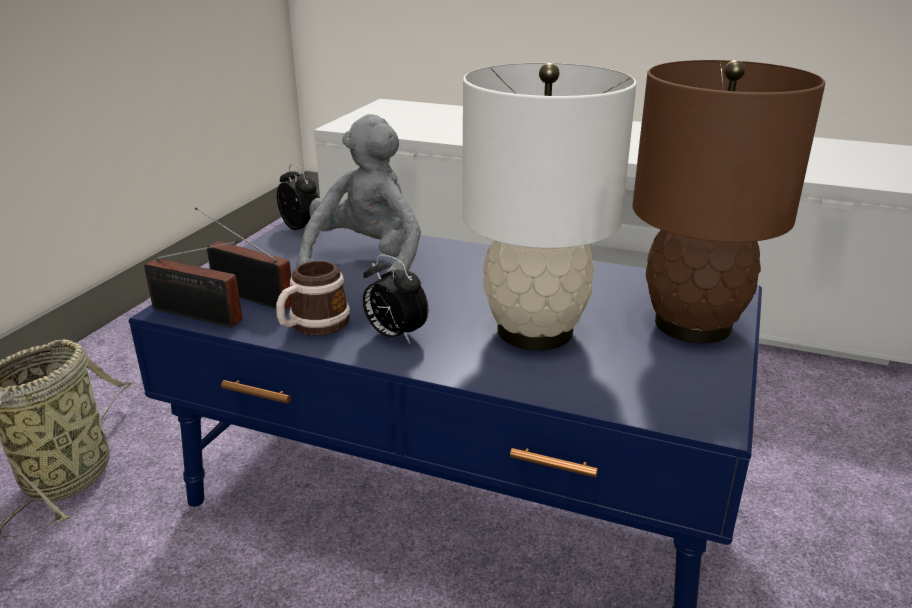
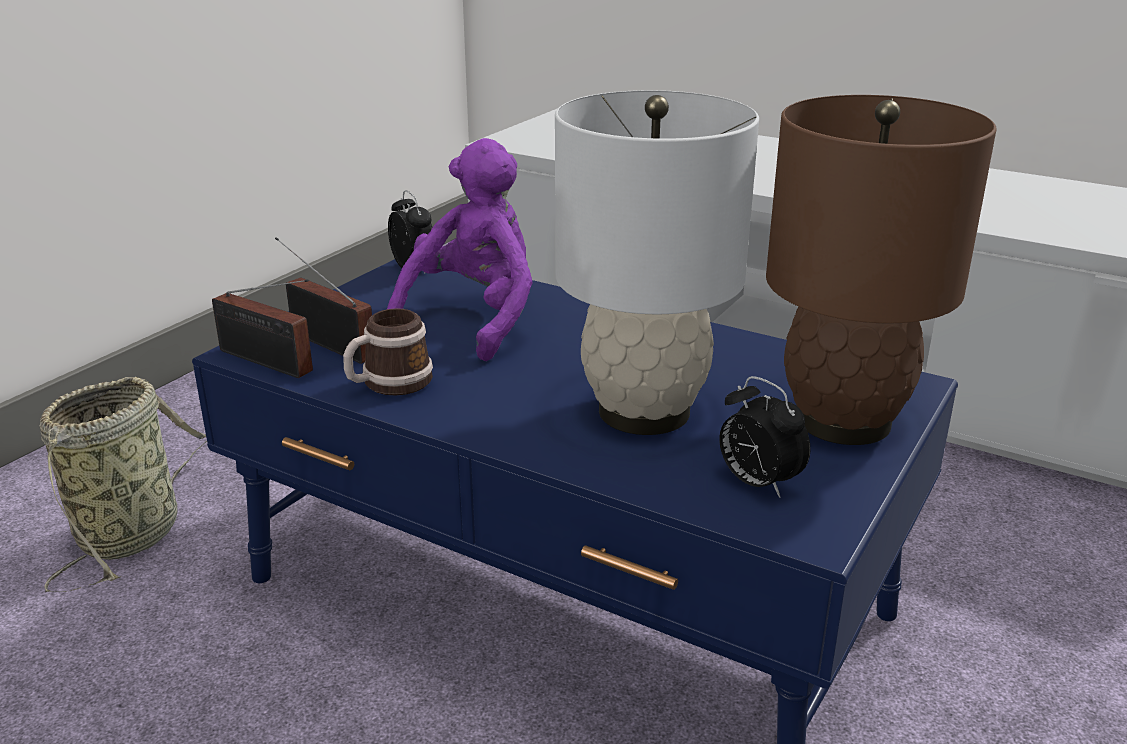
camera: 10 degrees right, 0 degrees up
(366, 266) = (473, 319): grey plush toy -> purple plush toy
(394, 335) = (477, 403): alarm clock -> alarm clock (757, 483)

